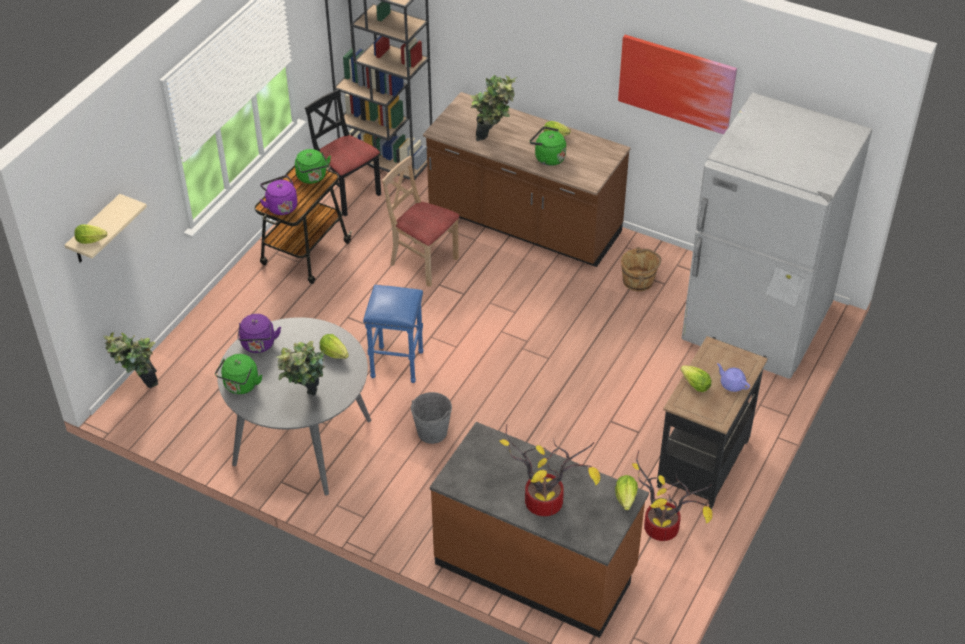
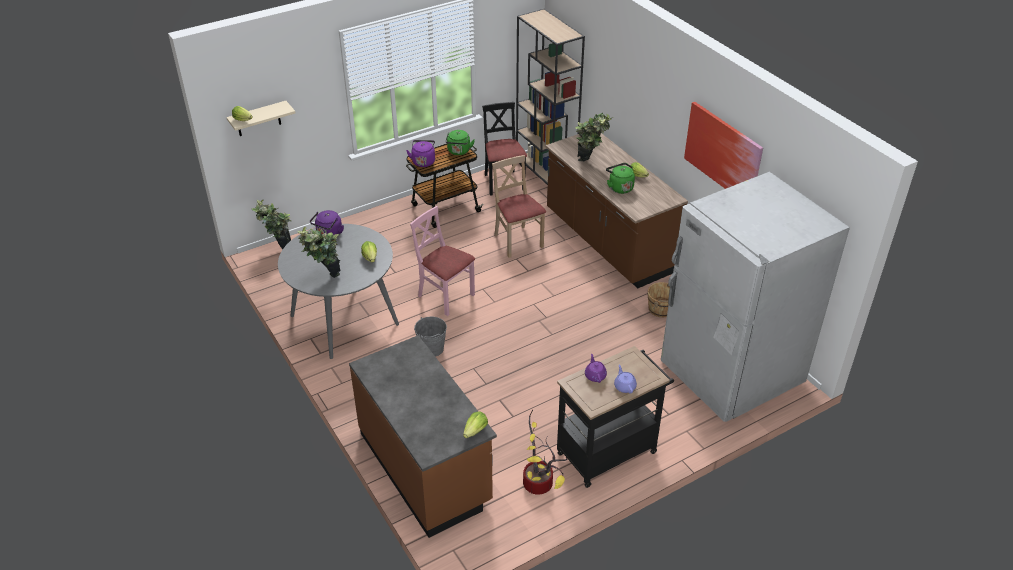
camera: 30 degrees right, 5 degrees down
(240, 386) = (295, 254): green kettle -> none
(396, 363) = (445, 296): blue stool -> pink chair
(547, 501) = (418, 407): potted plant -> none
(695, 385) = (595, 375): lettuce -> purple teapot

